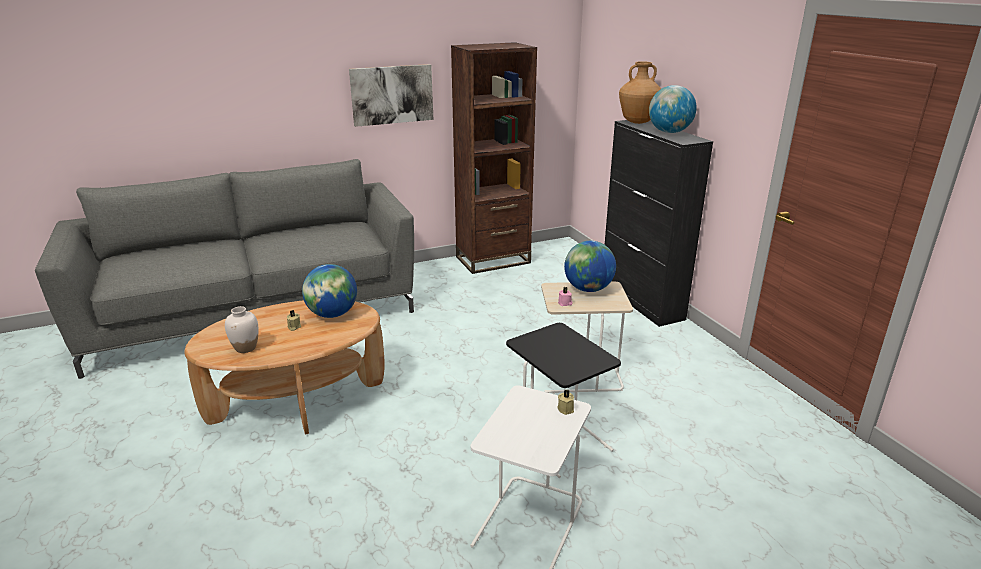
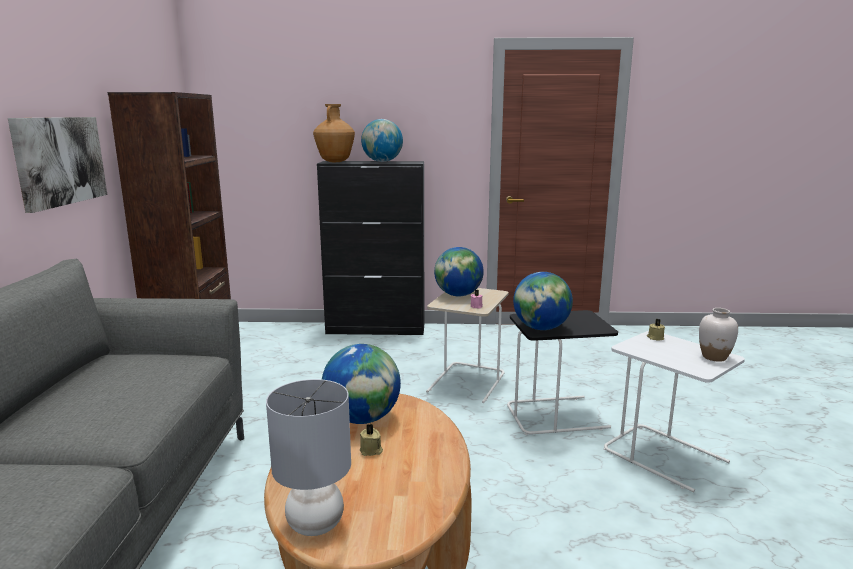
camera: 65 degrees left, 10 degrees down
(217, 331) = (315, 524): none -> grey table lamp
(246, 348) = (402, 498): white vase -> white vase (714, 357)
(533, 343) = (541, 328): none -> globe

